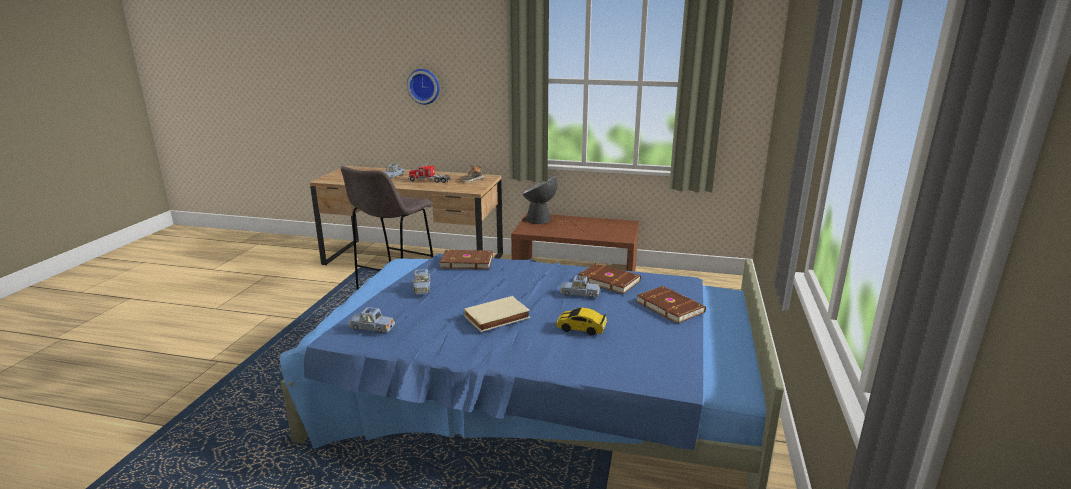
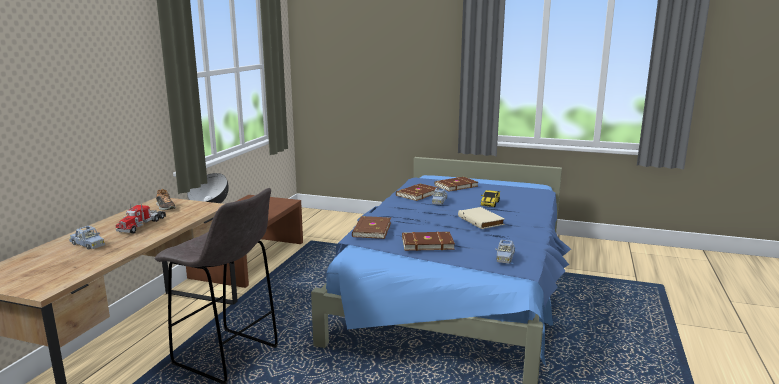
camera: 85 degrees left, 5 degrees down
(422, 287) = (427, 243): blue toy car -> brown book
(424, 86) = (63, 107): wall clock -> none

